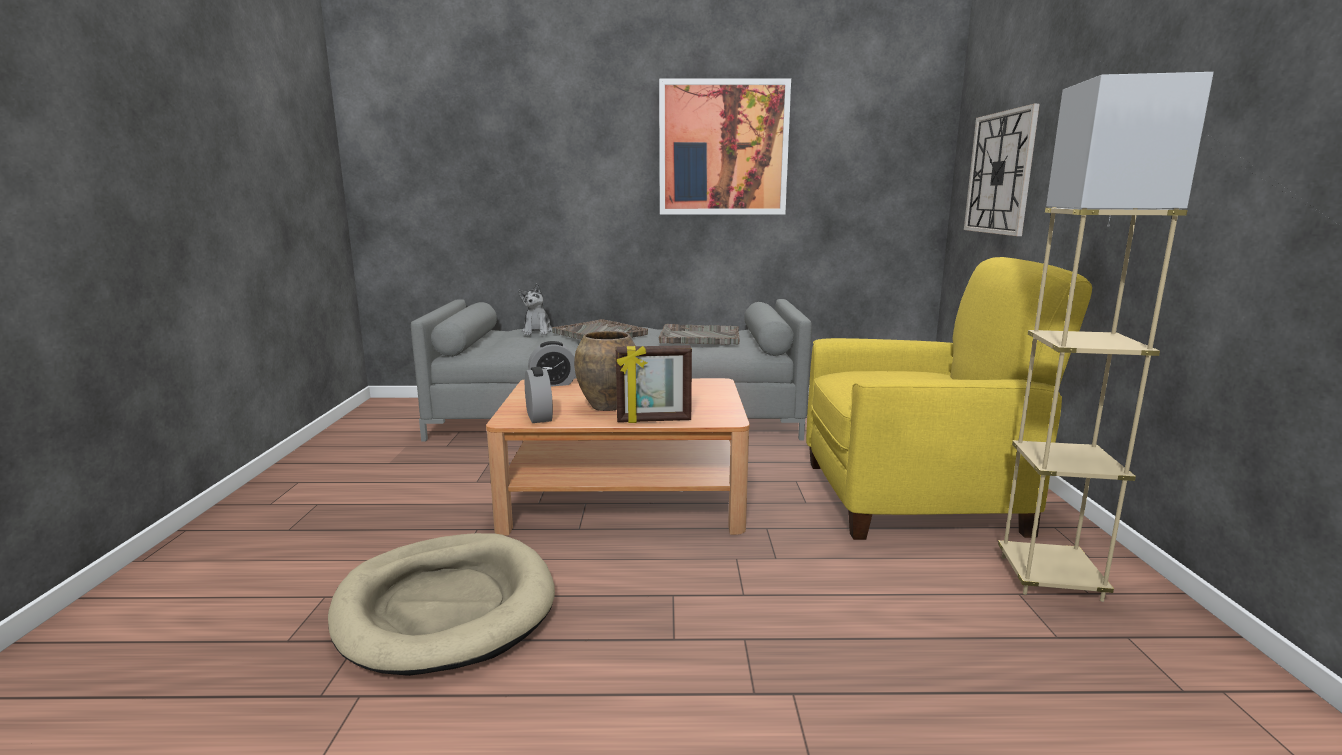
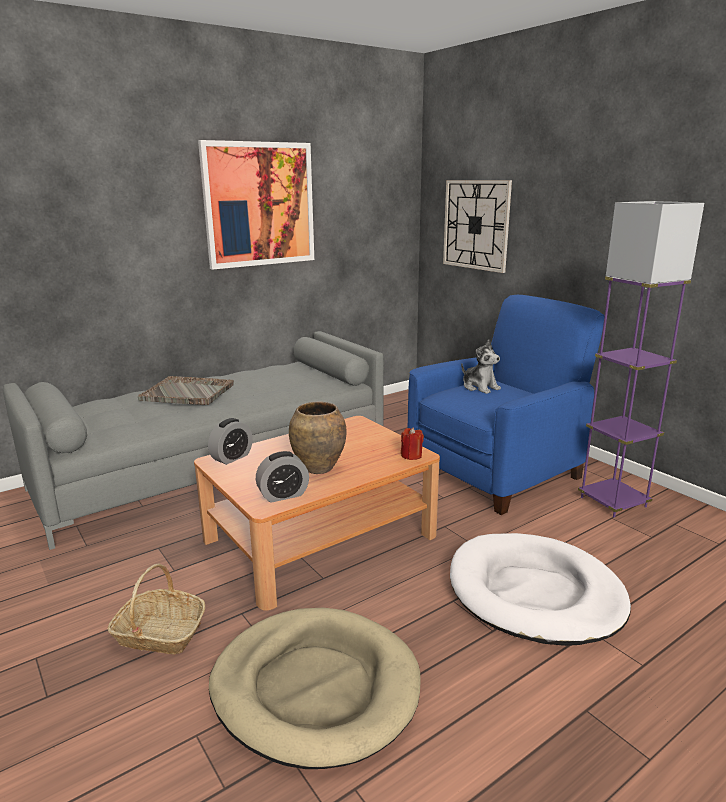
camera: 35 degrees left, 5 degrees up
(404, 520) = (159, 633): none -> basket
(537, 332) = (115, 402): plush toy -> plush toy (480, 387)
(539, 417) = (283, 495): alarm clock -> alarm clock turned 120 degrees clockwise
(654, 420) = (374, 471): picture frame -> none
(699, 337) = (278, 378): grey tray -> none
(716, 418) = (411, 455): none -> red candle
(778, 627) = (535, 593): none -> white dog bed
(914, 497) = (496, 471): yellow armchair -> blue armchair
(1050, 578) = (613, 502): beige floor lamp -> purple floor lamp

